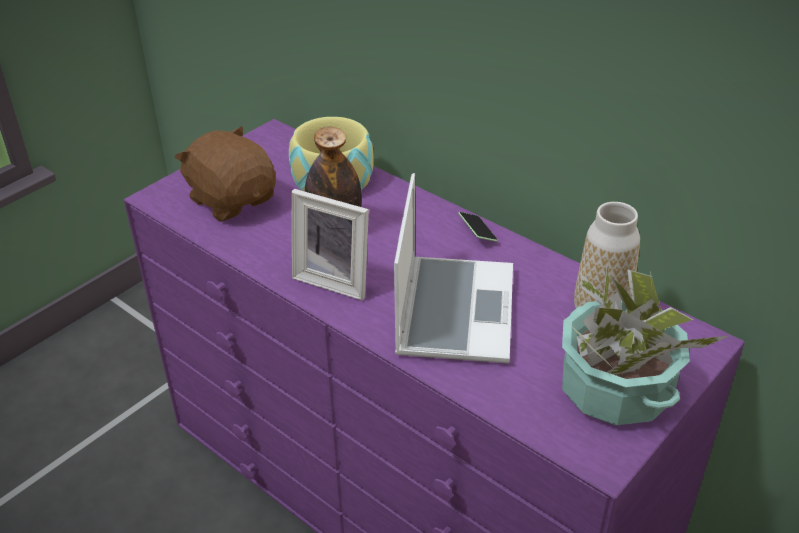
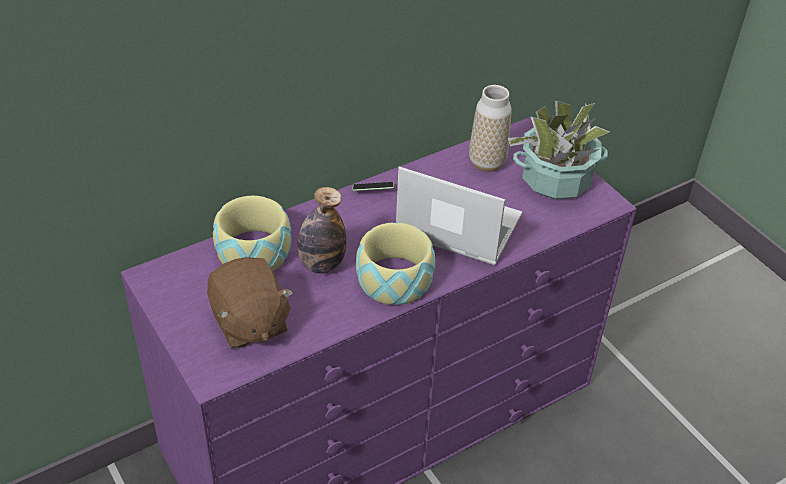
camera: 75 degrees left, 5 degrees up
(232, 200) = (249, 323): brown plush toy -> brown plush toy turned 90 degrees counterclockwise
(335, 279) = (394, 279): picture frame -> bowl

